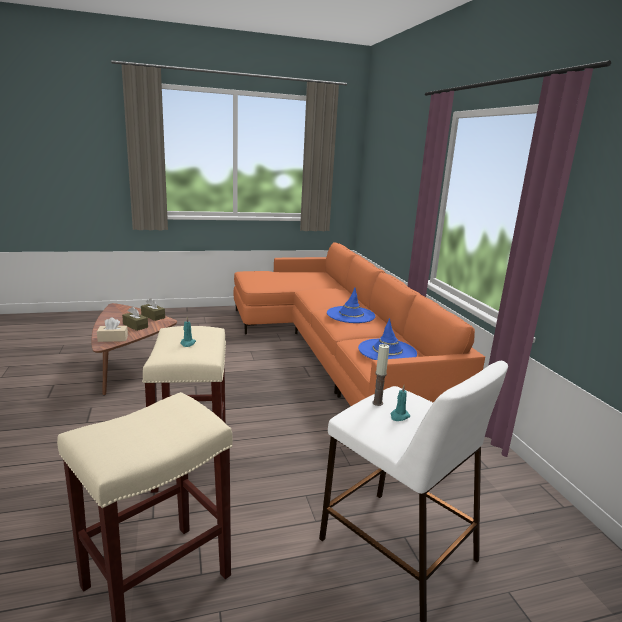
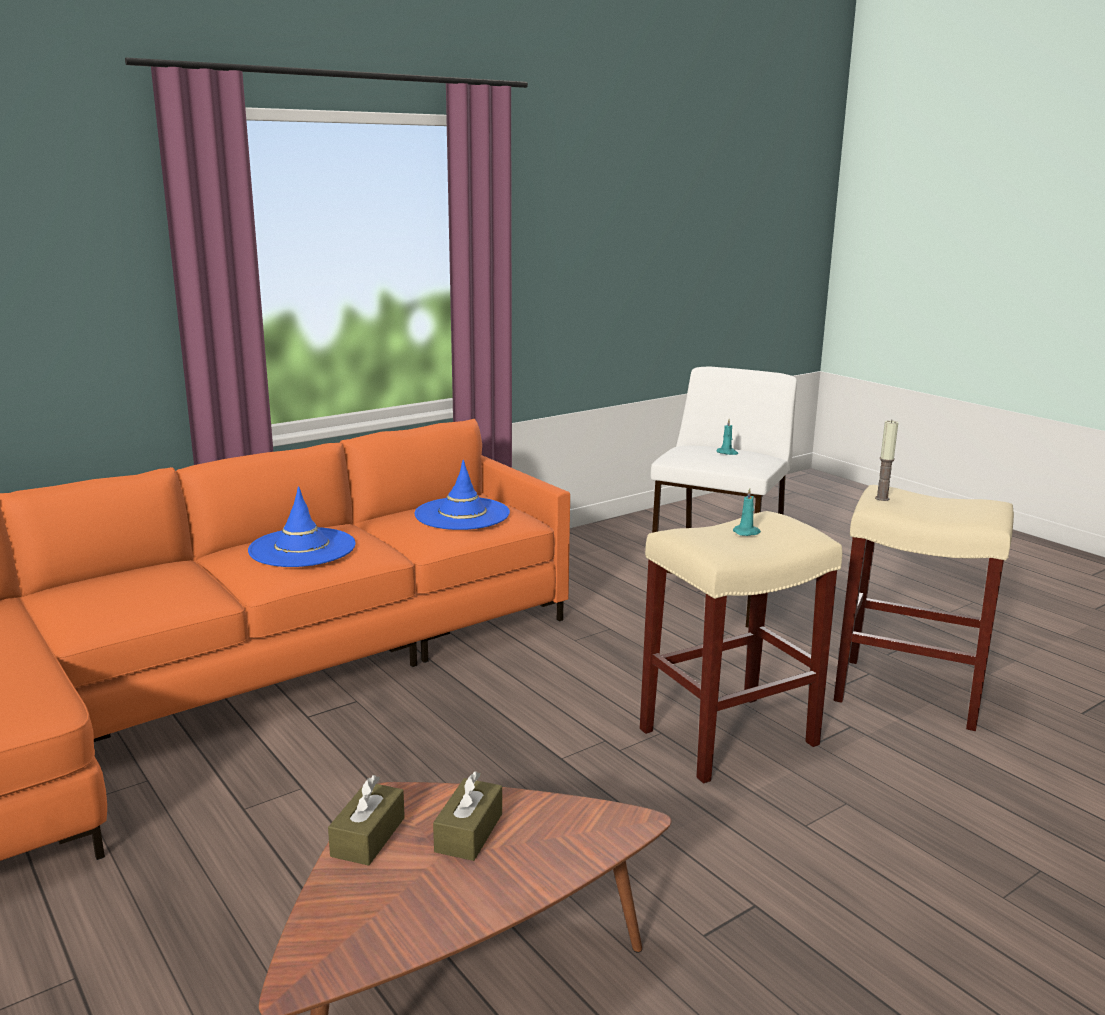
camera: 110 degrees left, 0 degrees up
(113, 339) = (584, 825): beige tissue box -> none
(377, 403) = (715, 460): candle -> candle (882, 498)

